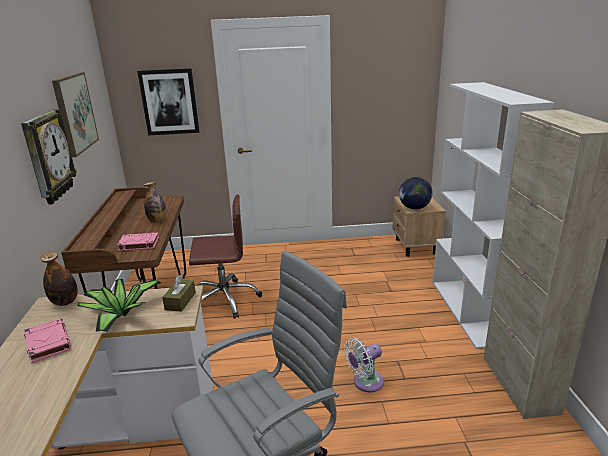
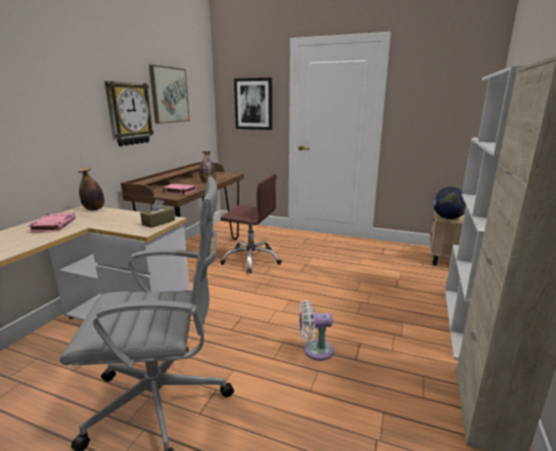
camera: 25 degrees right, 5 degrees down
(120, 315) = (112, 221): potted plant -> none

